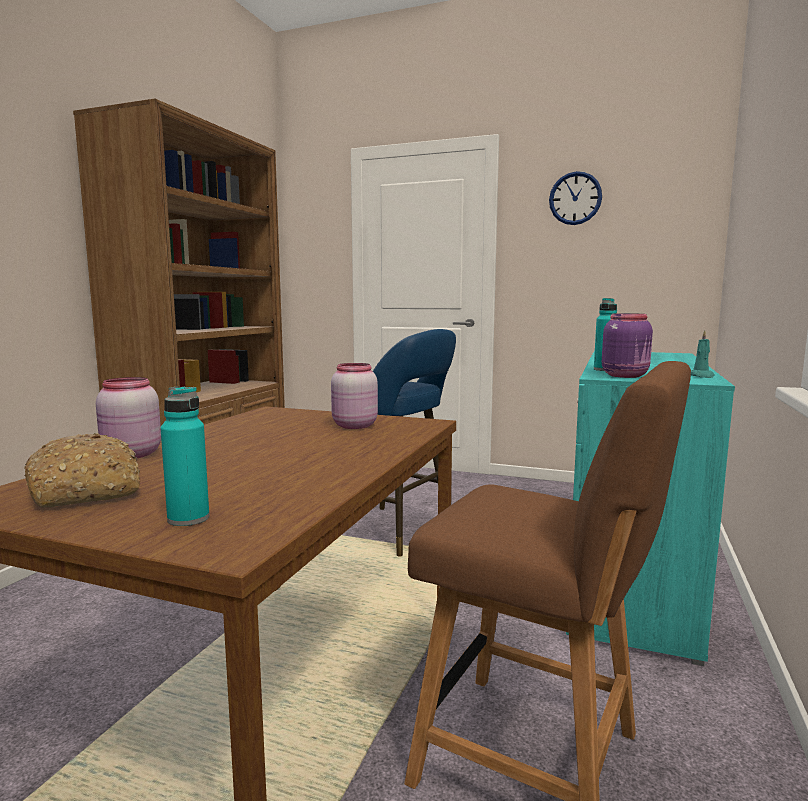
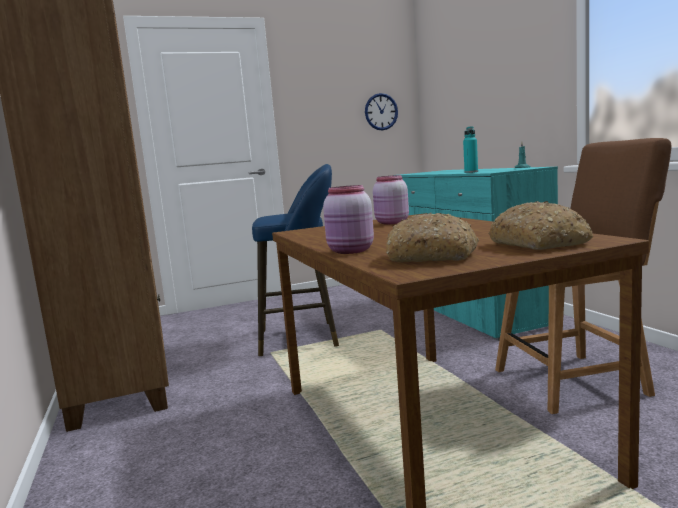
camera: 40 degrees left, 0 degrees up
(188, 519) = (540, 243): turquoise bottle -> bread
(575, 198) = (327, 72): wall clock -> wall clock (381, 112)
(626, 375) = (498, 171): purple jar -> none

